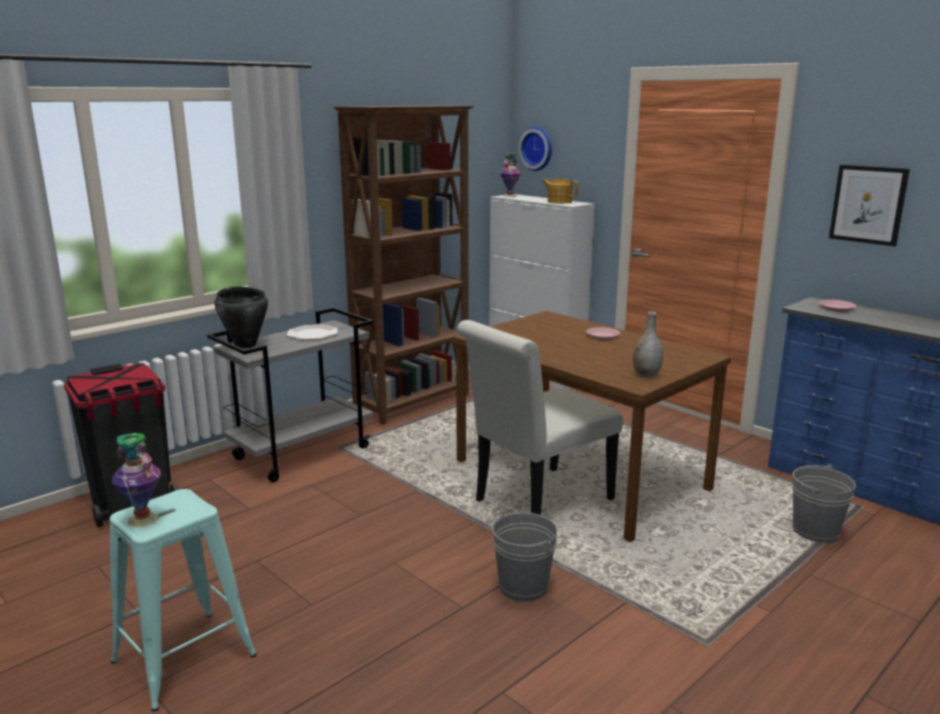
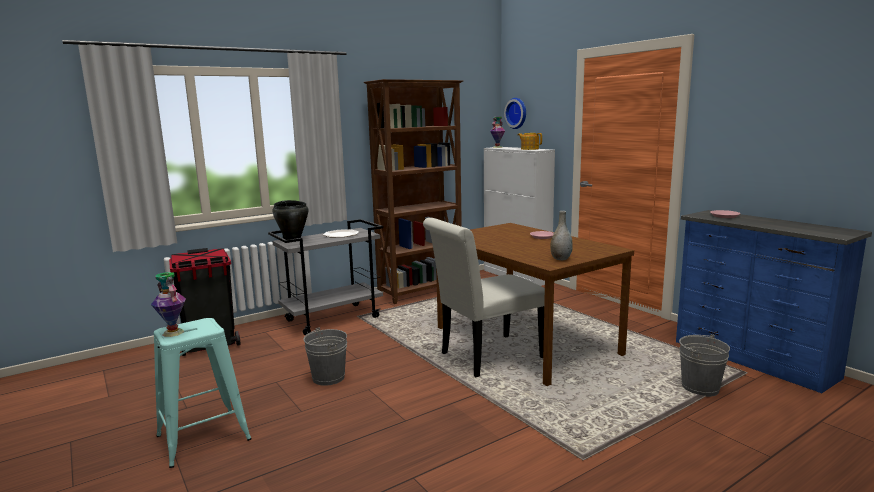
camera: 10 degrees right, 5 degrees down
(523, 587) = (455, 410): grey bucket -> grey bucket (328, 378)
(868, 204) = (749, 136): picture -> none

